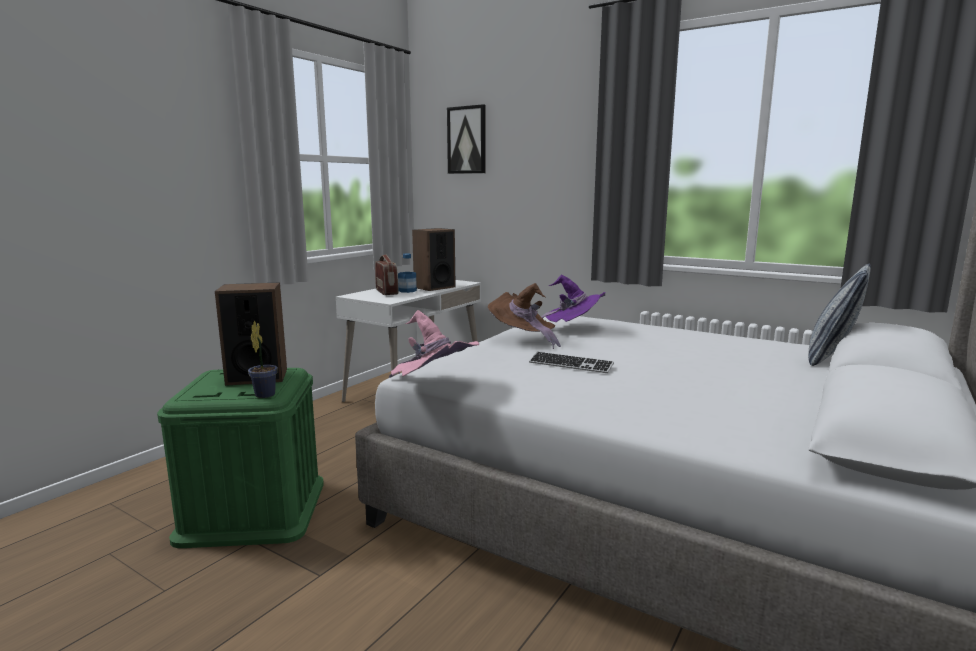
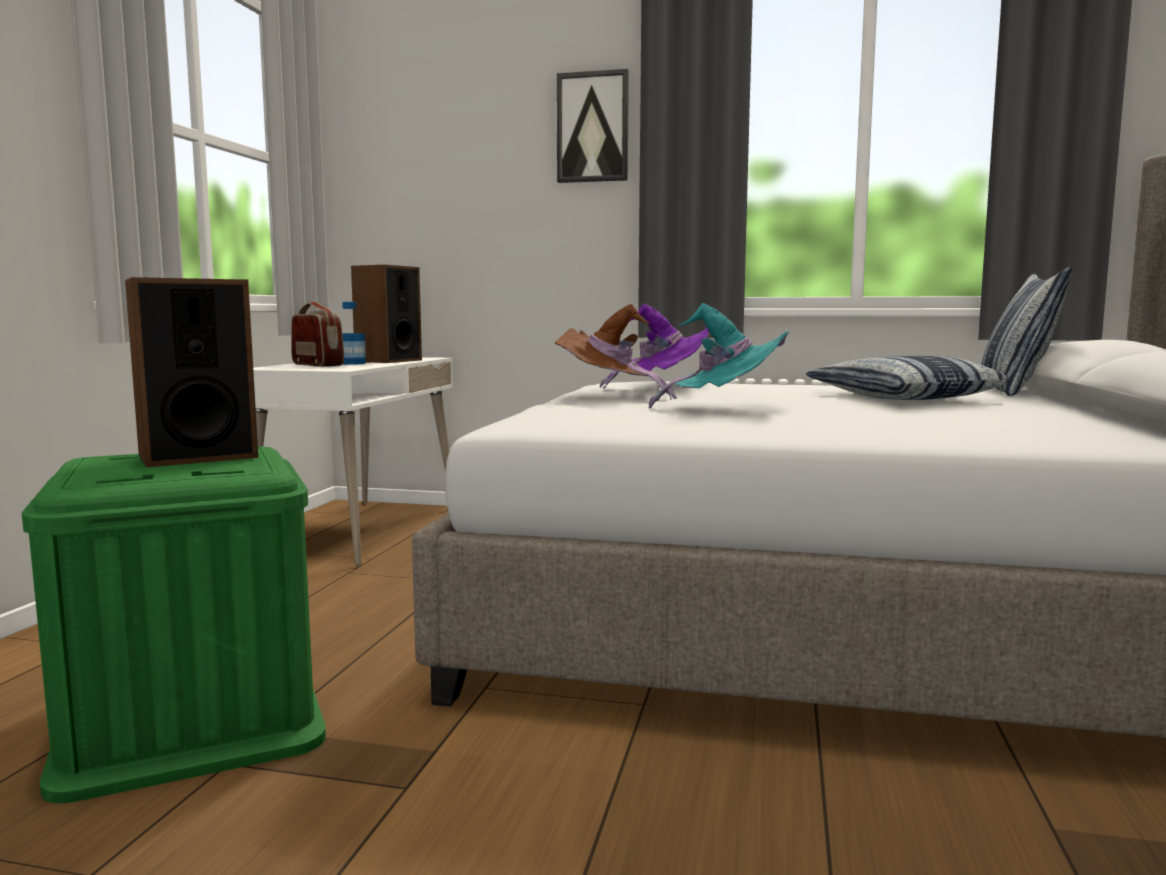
camera: 20 degrees left, 5 degrees down
(266, 394) = (249, 470): potted plant -> none
(433, 386) = (563, 432): pink hat -> none
(467, 140) = (421, 137): picture -> picture (593, 127)
(570, 364) = (725, 408): keyboard -> turquoise hat
(721, 359) = (902, 397): none -> pillow

